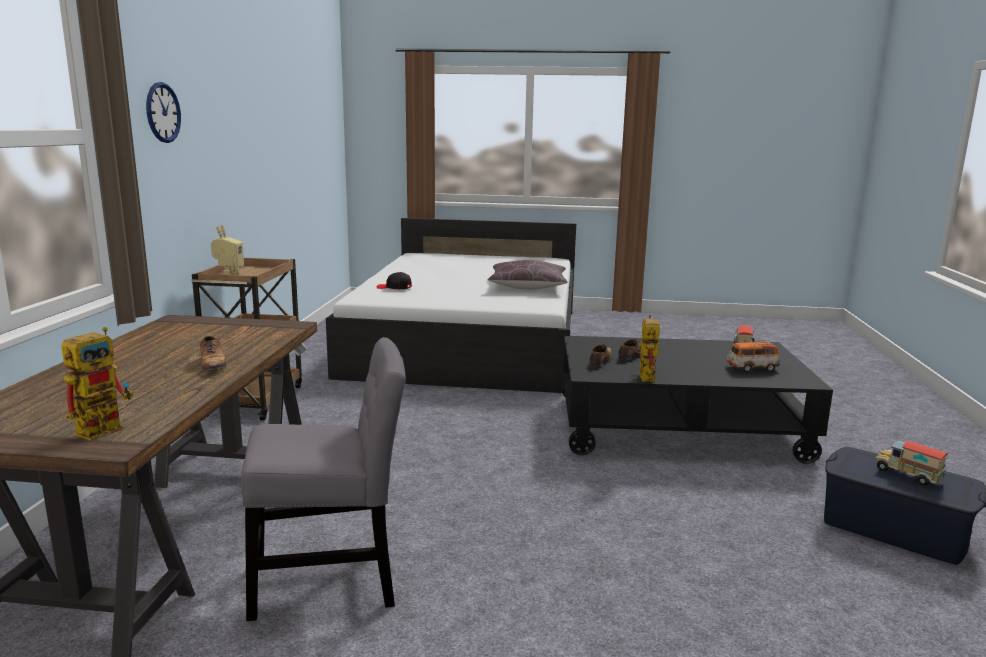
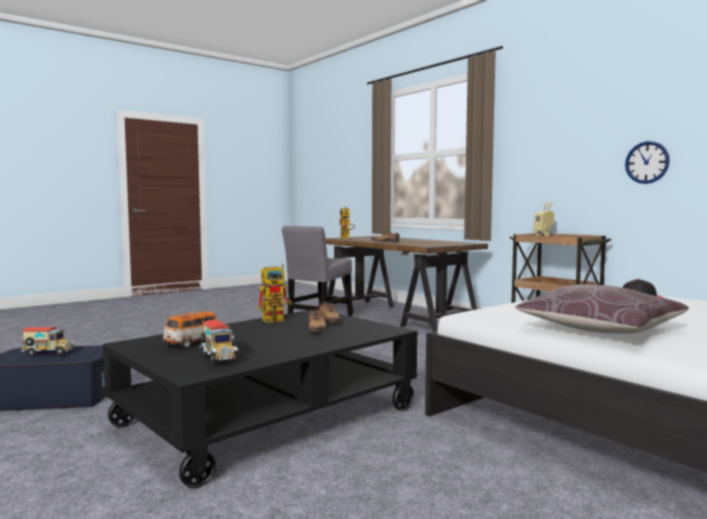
camera: 135 degrees right, 10 degrees down
(163, 112) = (543, 129): wall clock -> wall clock (647, 162)
(644, 376) = (277, 319): toy robot -> toy robot turned 75 degrees counterclockwise

